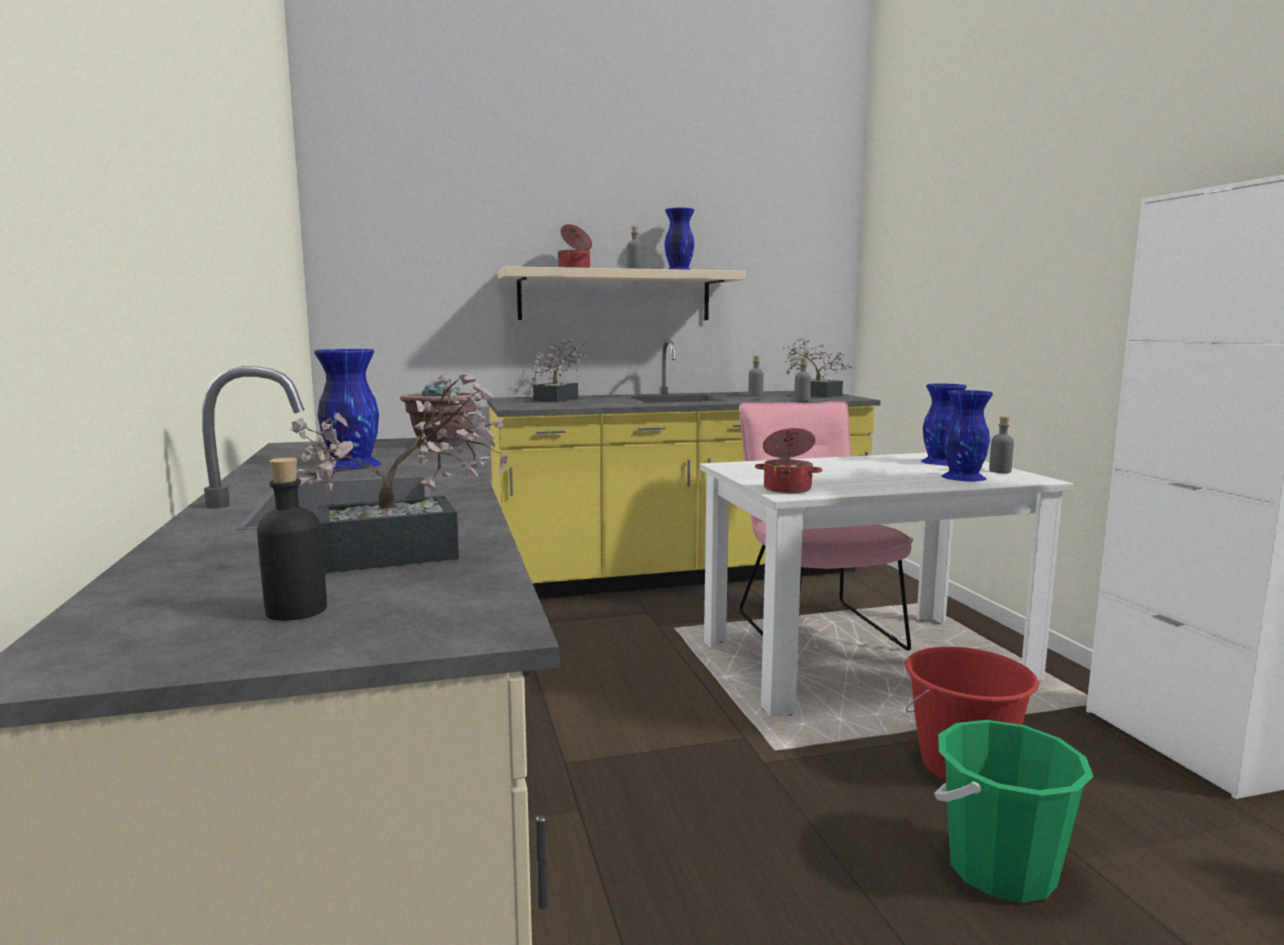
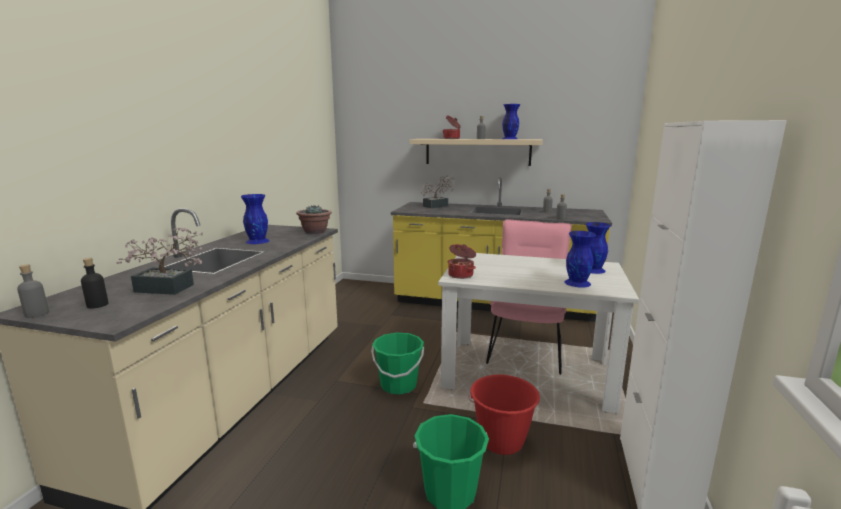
camera: 30 degrees right, 5 degrees up
(693, 735) = (398, 385): none -> green bucket
(813, 394) = (583, 214): potted plant -> none
(1000, 471) = (612, 282): grey bottle -> grey bottle (37, 314)

